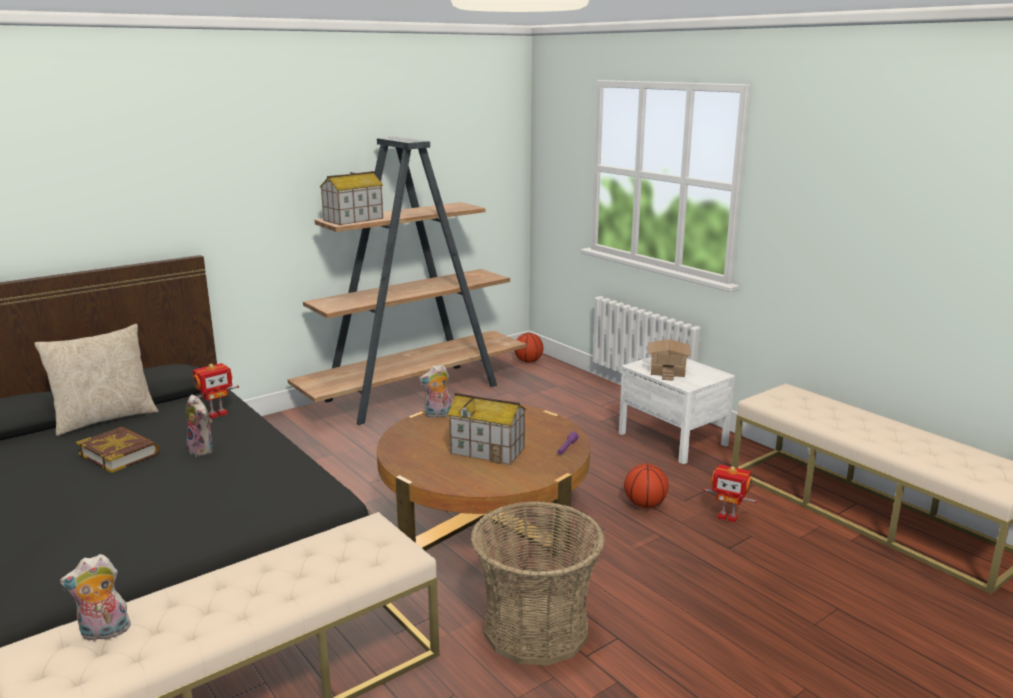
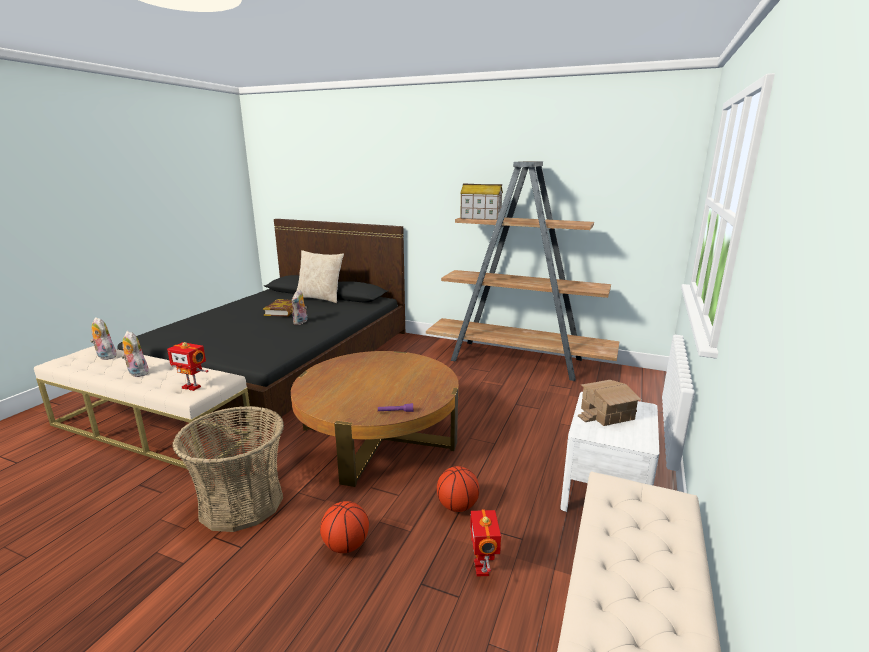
camera: 60 degrees right, 0 degrees up
(217, 414) = (346, 312): toy robot -> toy robot (192, 387)
(437, 415) = (405, 357): plush toy -> plush toy (136, 373)
(488, 451) = (364, 386): toy house -> none
(528, 361) = (639, 379): basketball -> basketball (345, 545)

